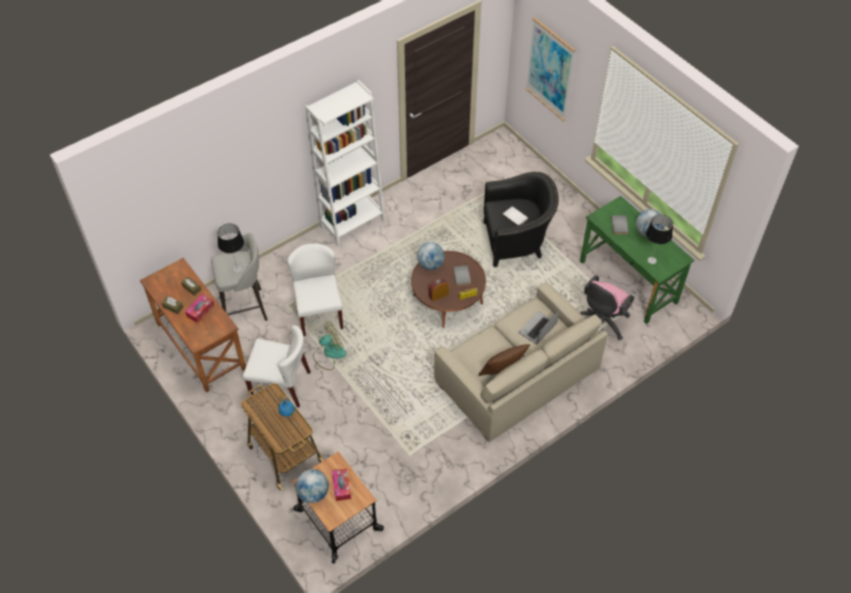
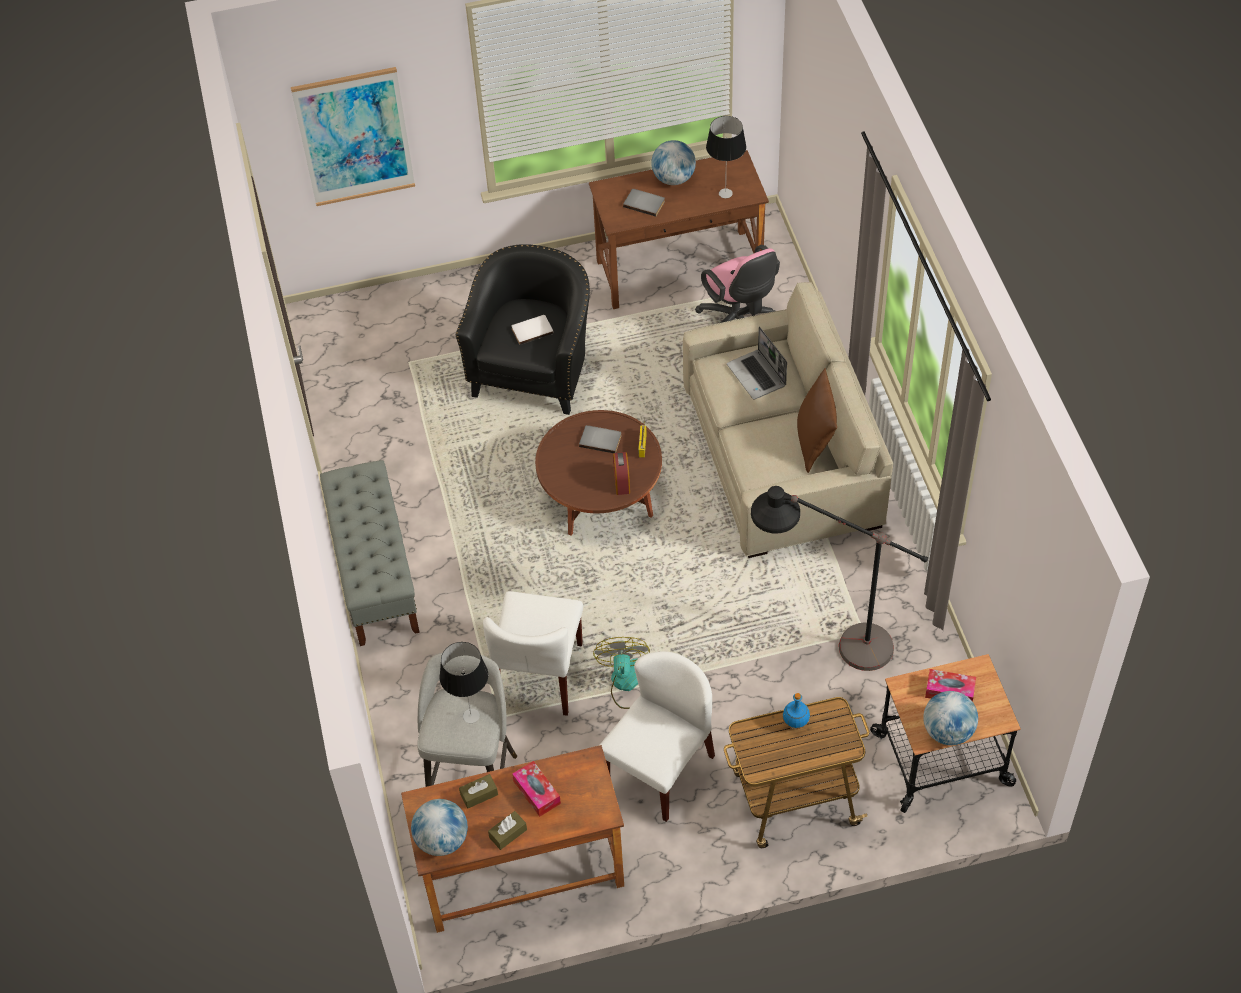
camera: 65 degrees left, 0 degrees up
(319, 313) = (539, 675): white chair -> white chair turned 90 degrees counterclockwise
(352, 224) = (375, 573): white bookcase -> grey bench
(394, 438) = (827, 643): none -> black floor lamp
(430, 264) = (557, 472): globe -> globe (442, 840)
(628, 281) = (679, 268): green desk -> brown desk

